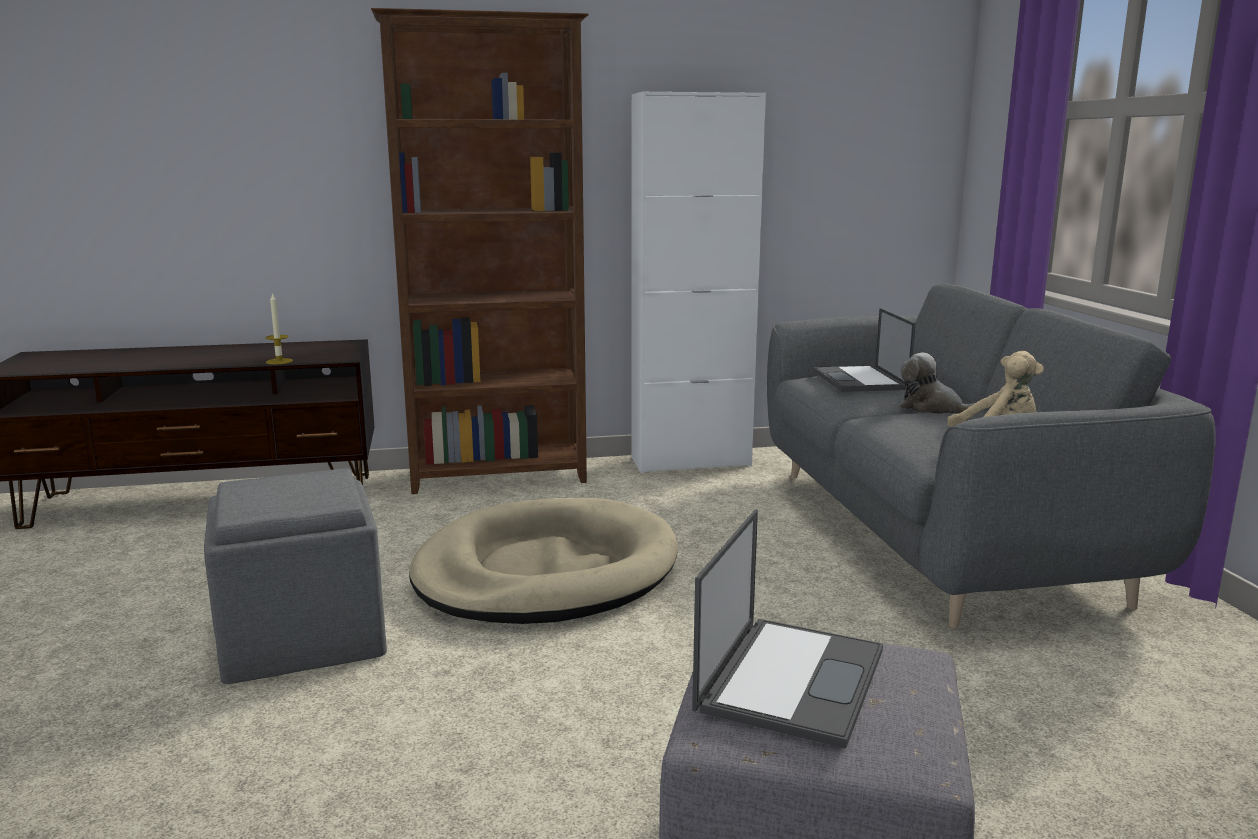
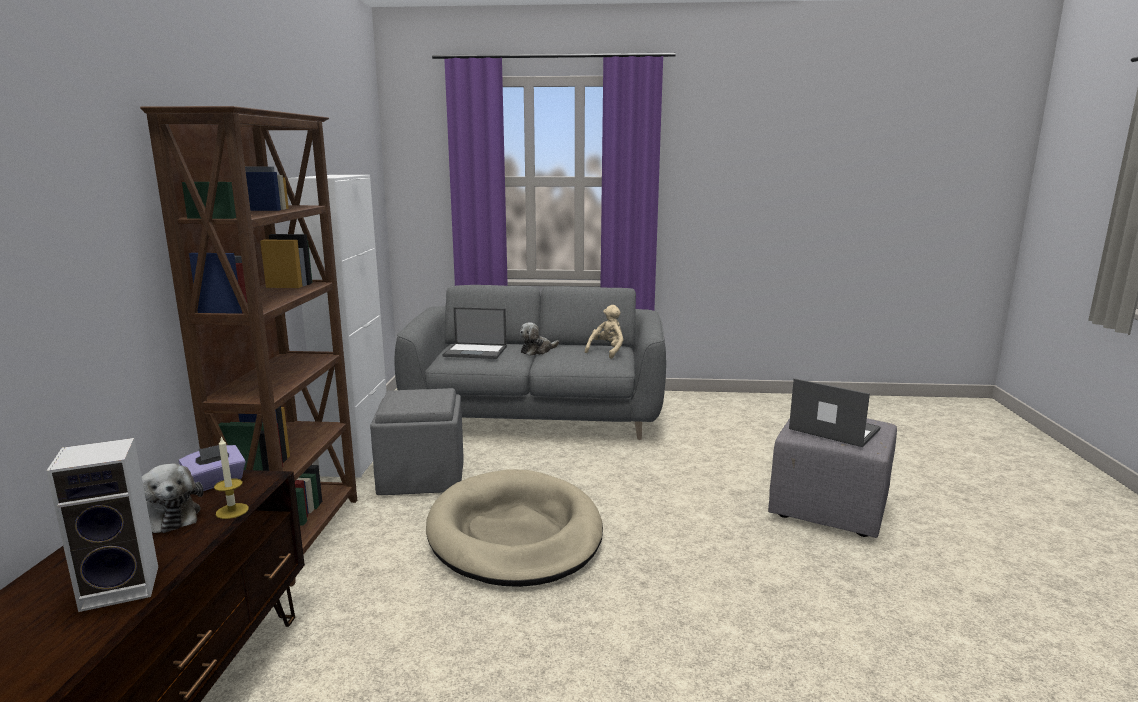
camera: 75 degrees left, 0 degrees up
(168, 362) = (124, 586): none -> speaker
(274, 352) = (168, 516): none -> plush toy
(304, 636) = (568, 647): grey ottoman -> grey ottoman (421, 476)
(335, 350) = (216, 482): none -> purple tissue box

